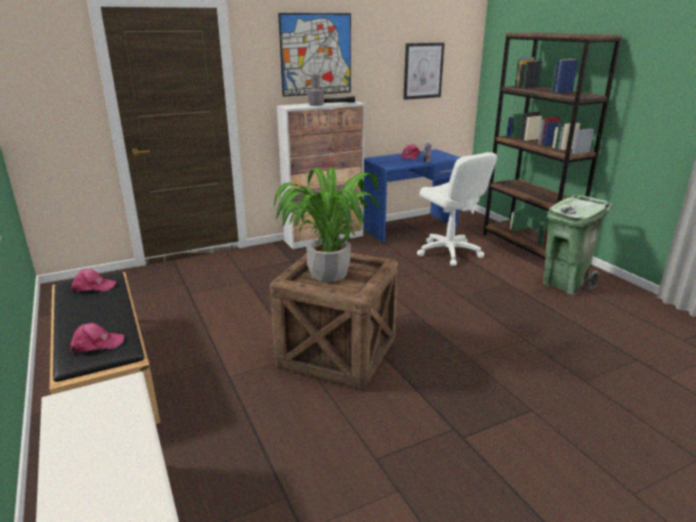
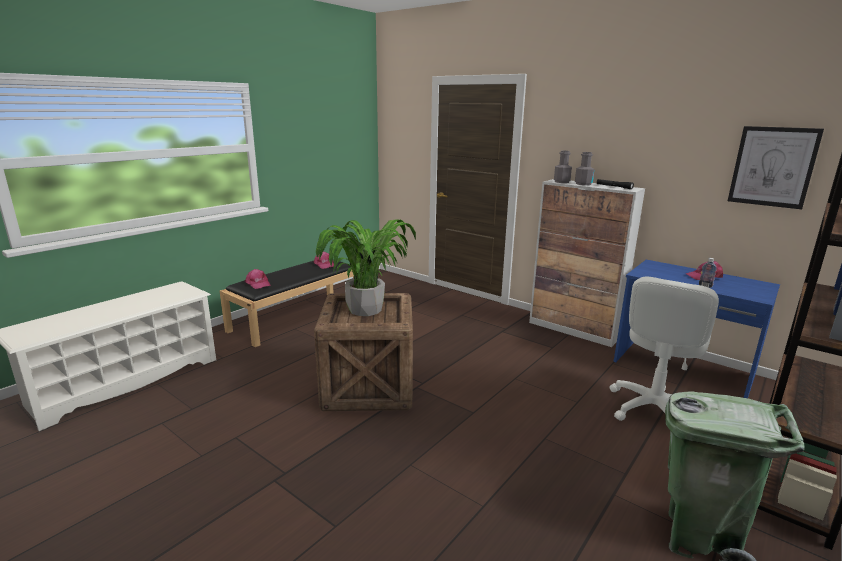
camera: 65 degrees right, 5 degrees down
(297, 106) = (561, 182): none -> grey bottle
(316, 54) = (607, 132): picture -> none

